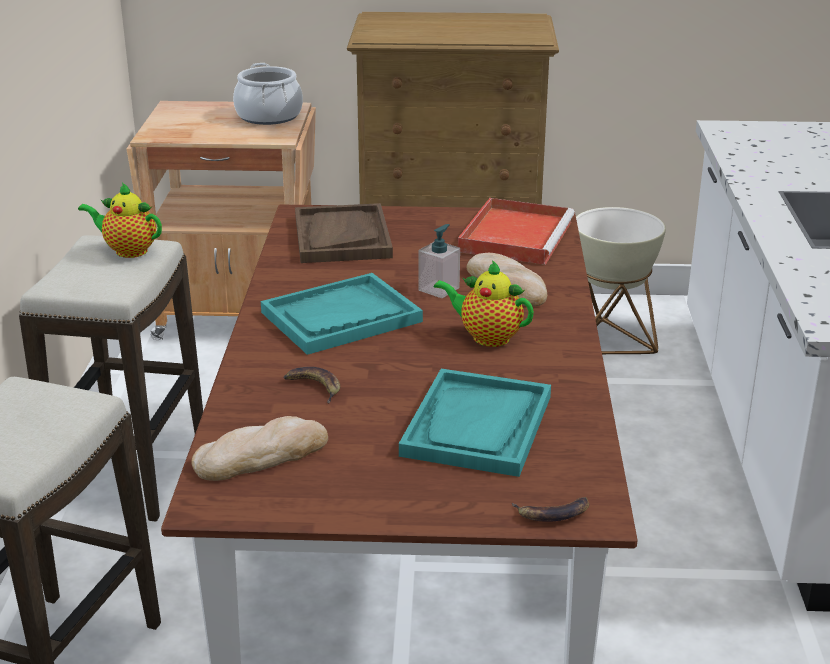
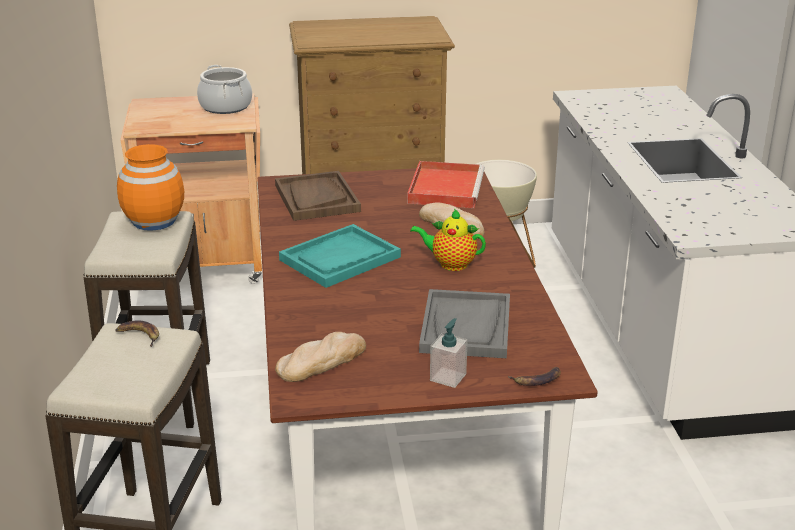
camera: 10 degrees left, 0 degrees up
(128, 251) = (154, 221): teapot -> orange vase
(314, 387) = (340, 310): banana -> banana (139, 335)
(439, 289) = (403, 232): soap dispenser -> soap dispenser (448, 377)
(477, 426) = (466, 327): turquoise tray -> grey tray

